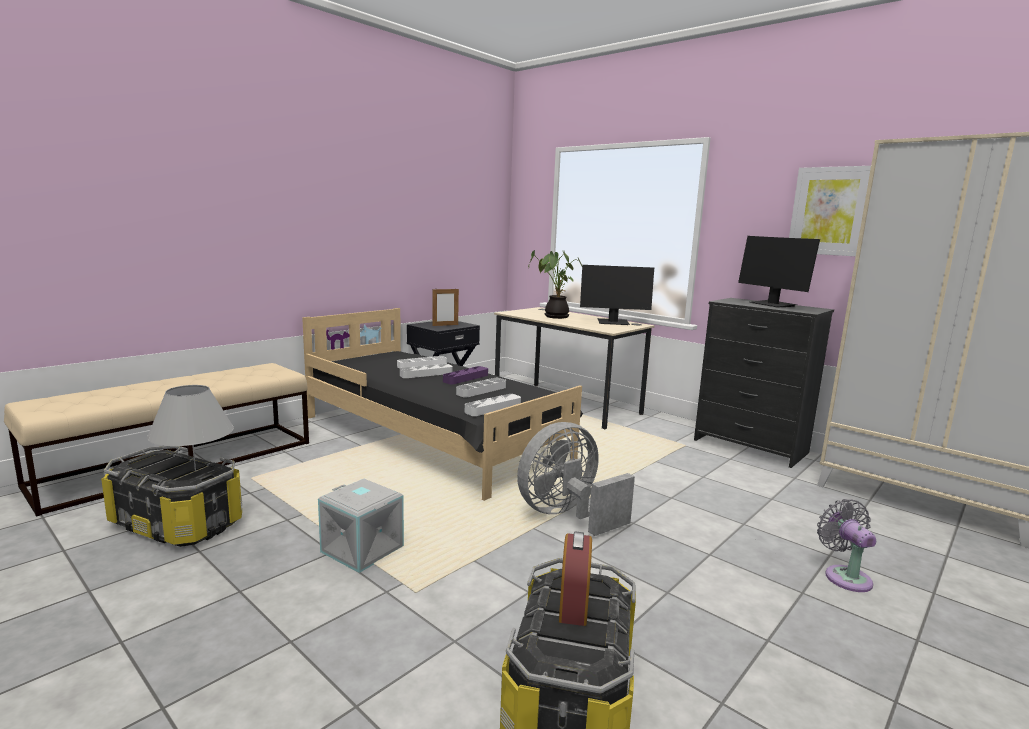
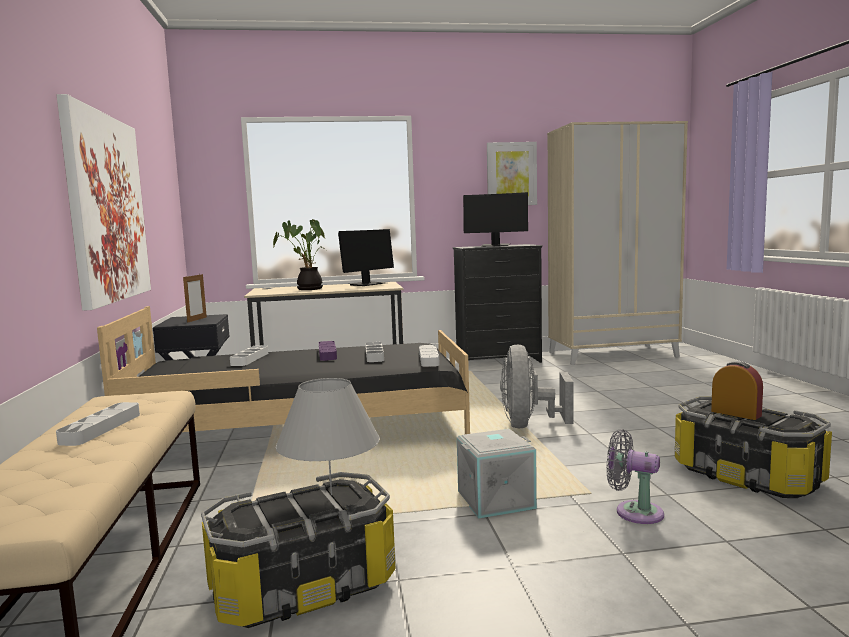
camera: 50 degrees left, 5 degrees down
(348, 233) = (106, 208): none -> picture
(426, 374) = (284, 361): grey tray -> grey tray (101, 428)
(845, 576) = (675, 390): grey fan -> grey fan (634, 512)

